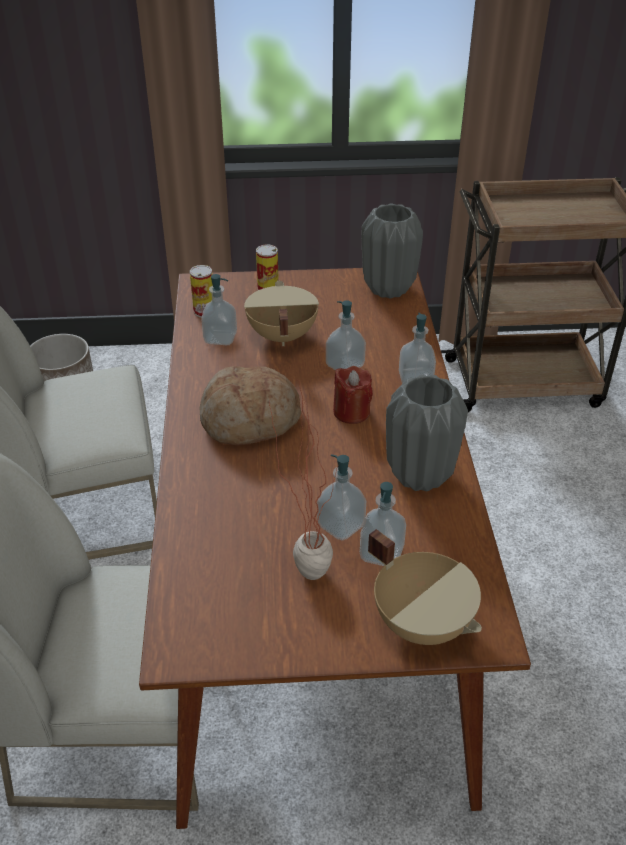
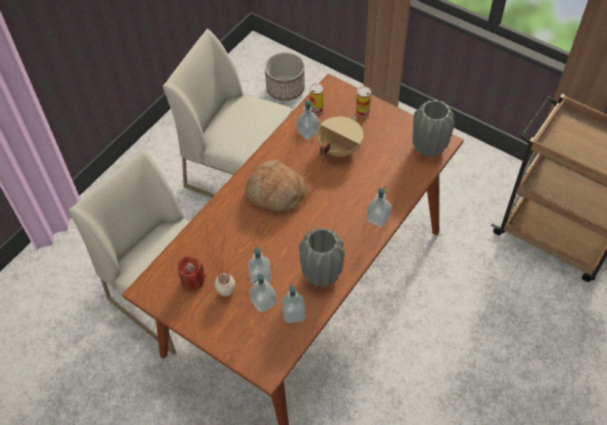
camera: 40 degrees right, 15 degrees up
(345, 366) = (352, 187): soap dispenser -> soap dispenser (293, 314)
(351, 412) = (326, 218): red candle -> red candle (193, 280)
(423, 622) = (247, 346): beige cooking pot -> none

